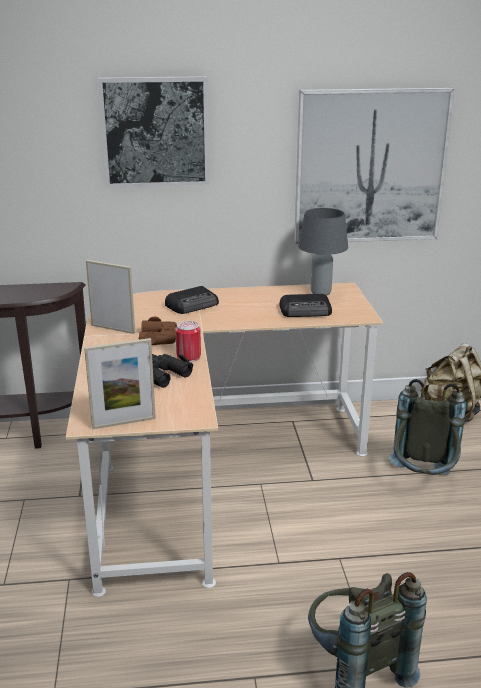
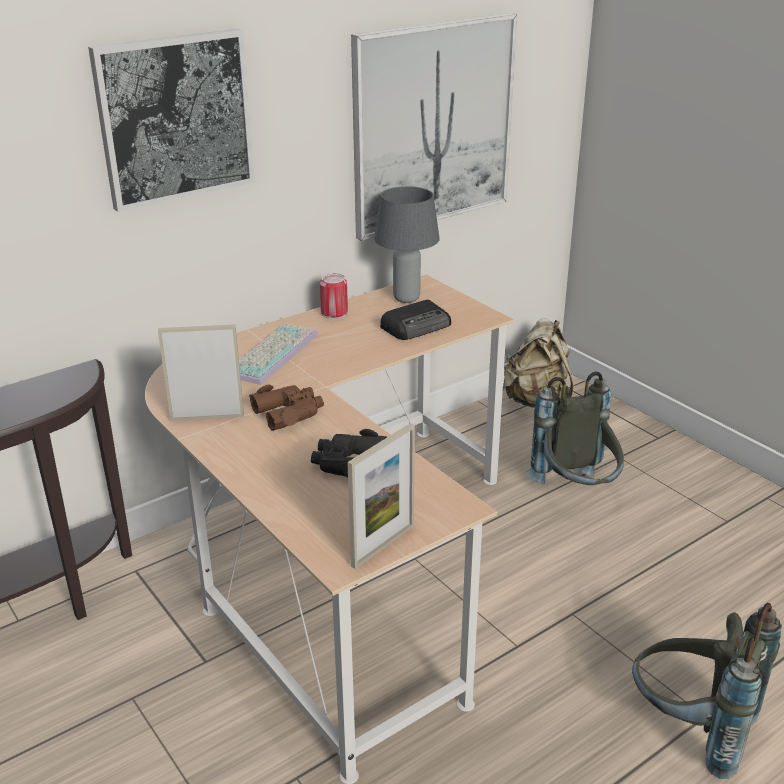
camera: 30 degrees left, 5 degrees up
(188, 357) = (353, 428): can -> can (334, 313)
(193, 305) = (272, 353): radio -> keyboard

